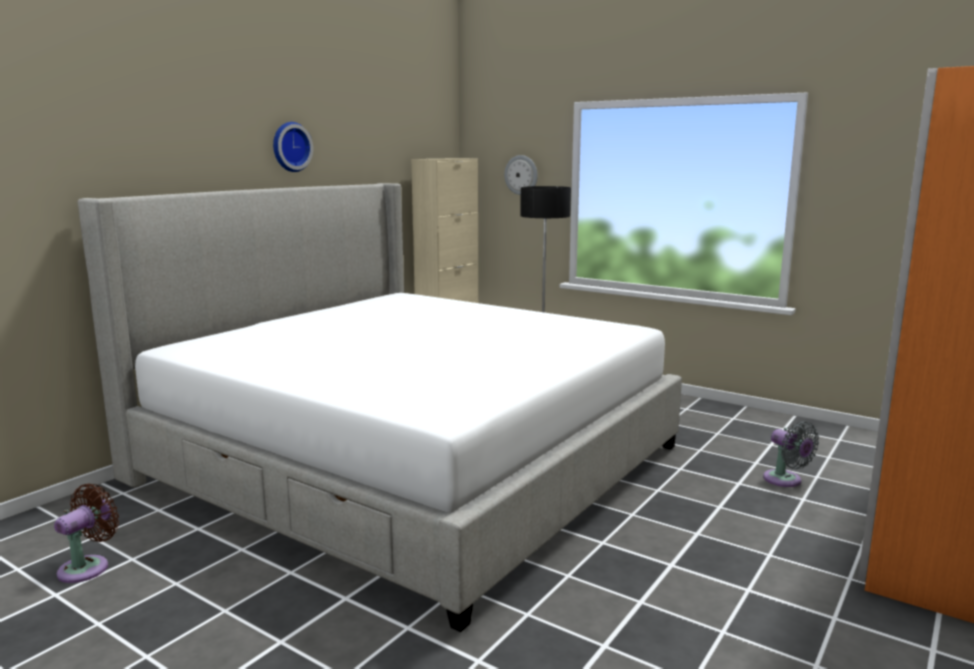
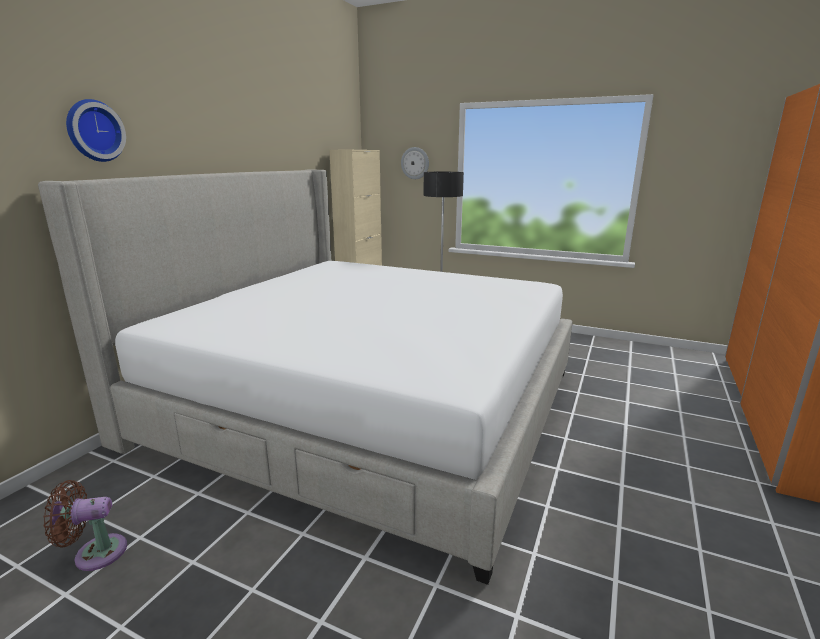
camera: 10 degrees left, 5 degrees up
(88, 567) = (95, 553): brown fan -> brown fan turned 120 degrees counterclockwise
(290, 147) = (235, 135): wall clock -> wall clock (93, 131)
(785, 480) = (658, 396): grey fan -> none

